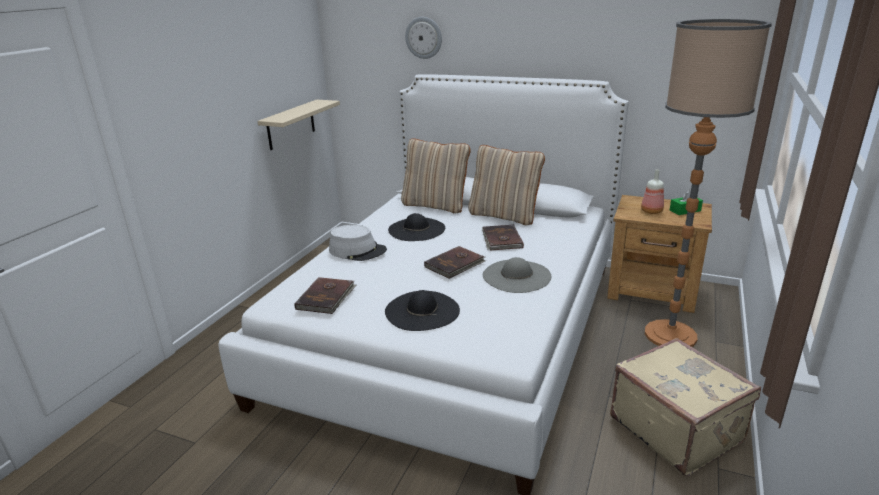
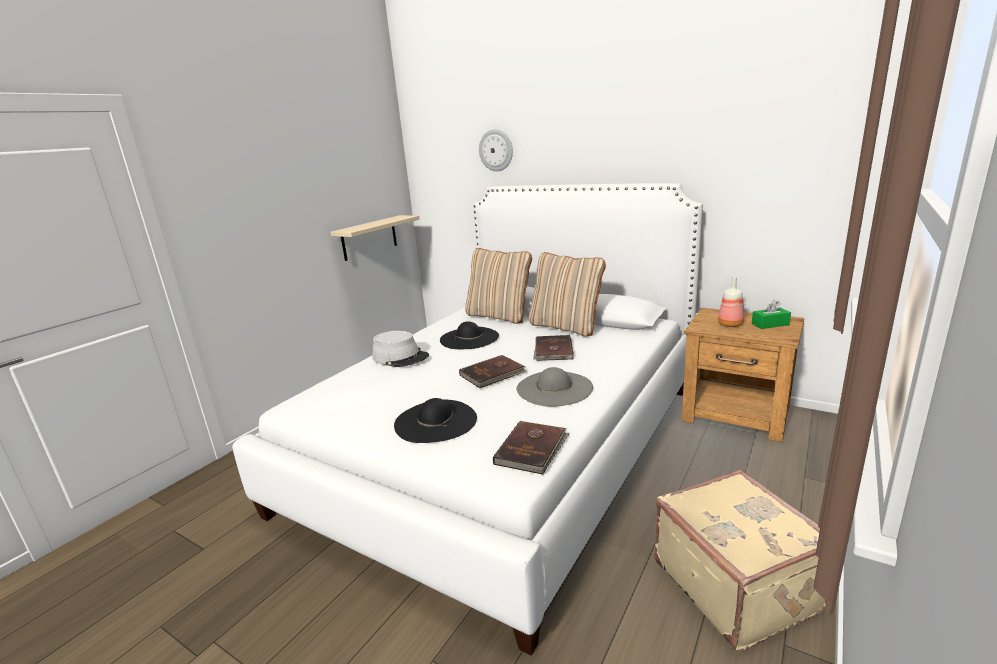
camera: 10 degrees right, 5 degrees down
(326, 297) = (344, 402): brown book -> brown book (532, 449)
(670, 335) = (749, 466): floor lamp -> none

